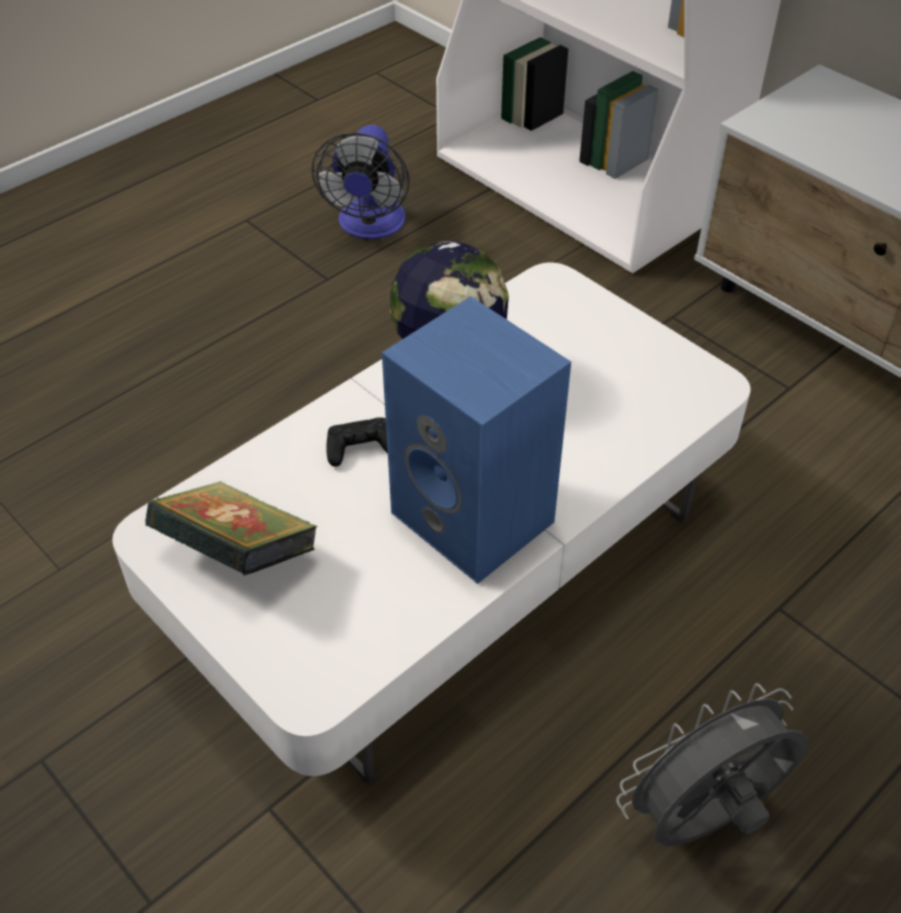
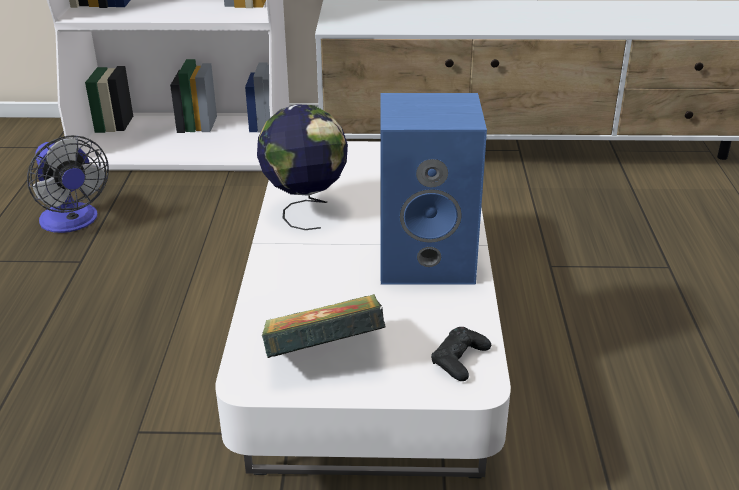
camera: 45 degrees left, 15 degrees down
(361, 448) = (313, 268): black game controller -> black game controller (459, 359)
(703, 820) = (646, 368): grey fan -> none

